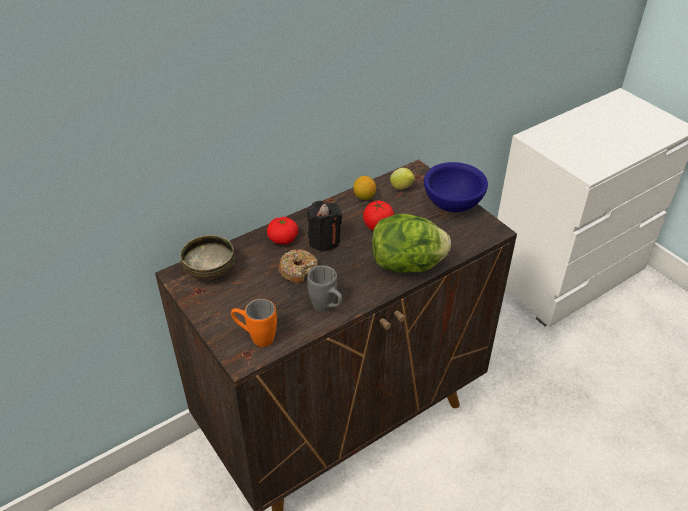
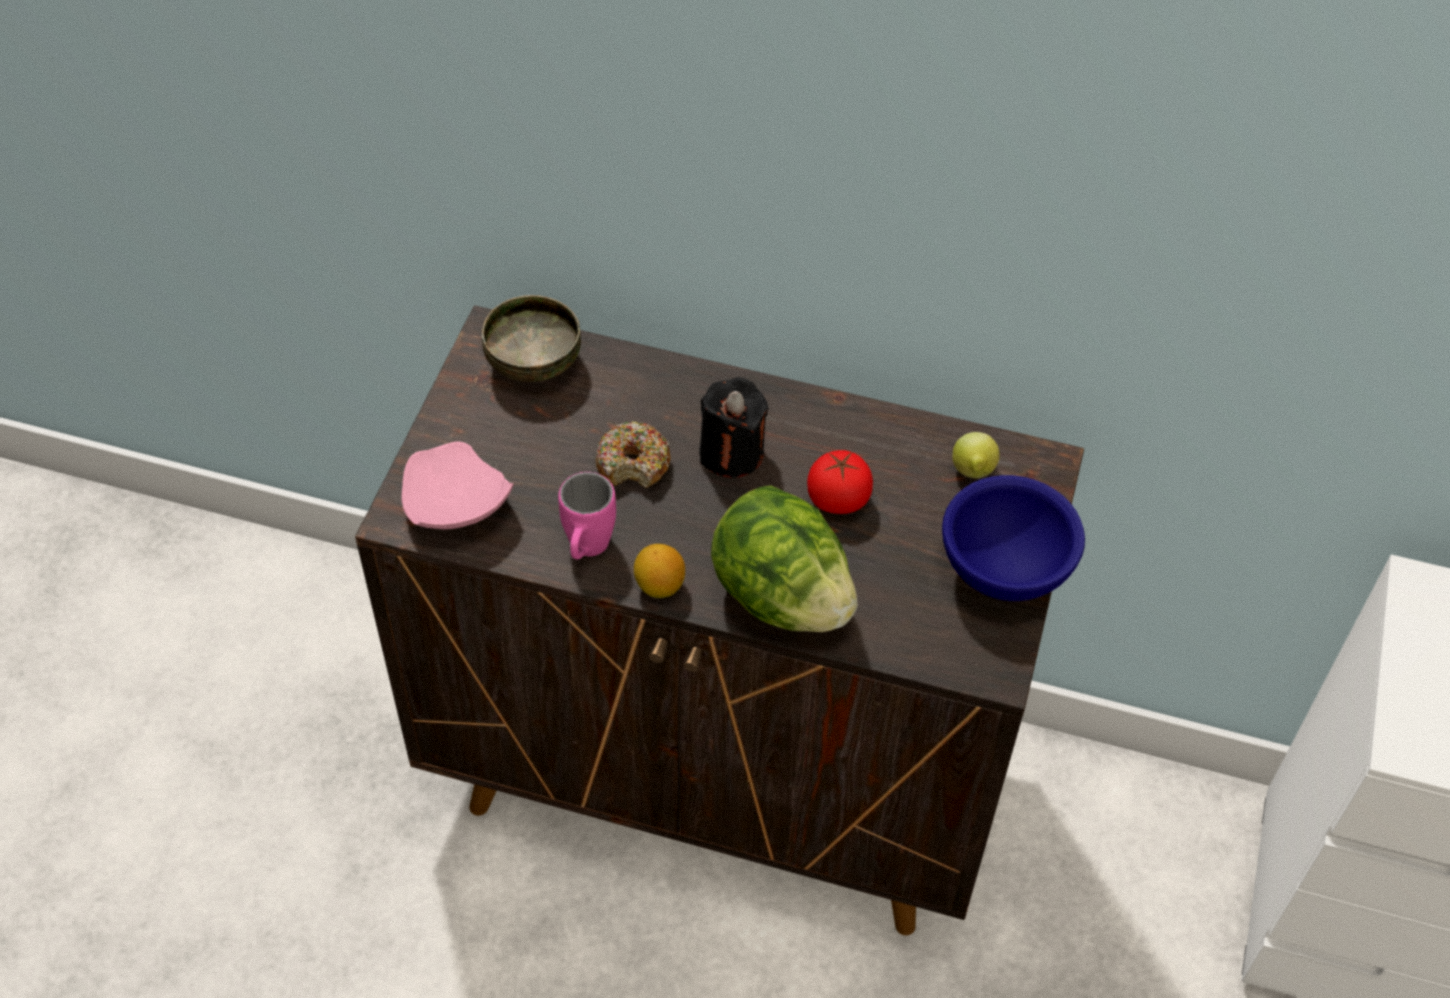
camera: 50 degrees right, 10 degrees up
(256, 337) = (453, 506): orange mug -> pink plate
(283, 239) = (684, 399): tomato -> none
(327, 308) = (586, 552): grey mug -> pink mug
(364, 197) = (893, 436): lemon -> lemon (659, 586)

